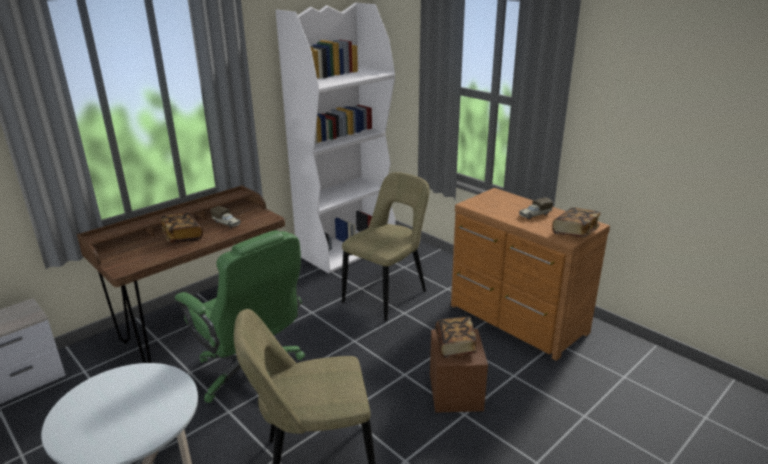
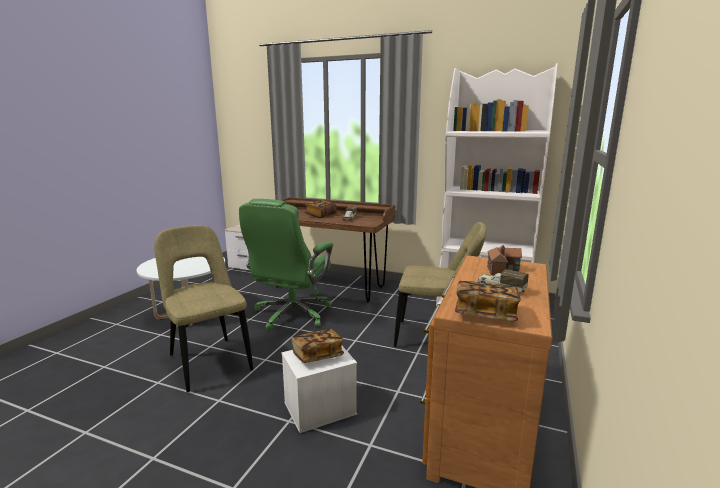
camera: 65 degrees right, 10 degrees down
(456, 392) = (319, 409): brown storage box -> white storage box
(497, 203) = (502, 269): none -> toy house

